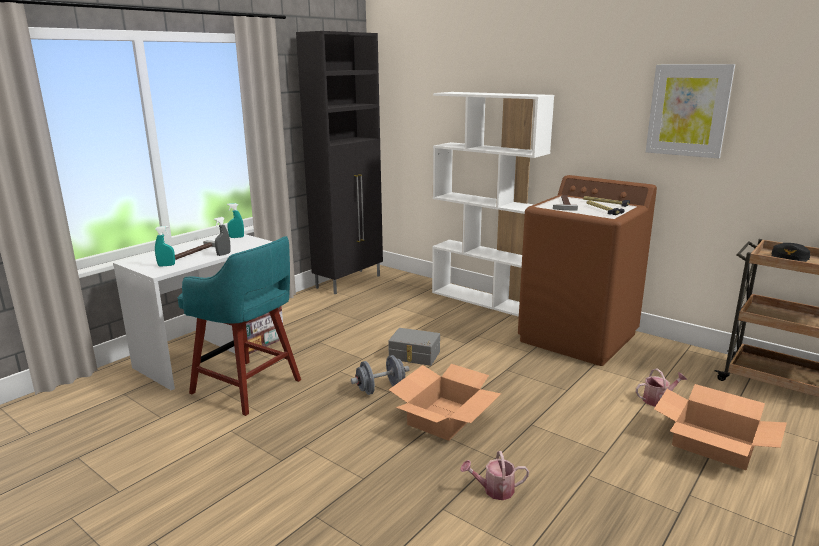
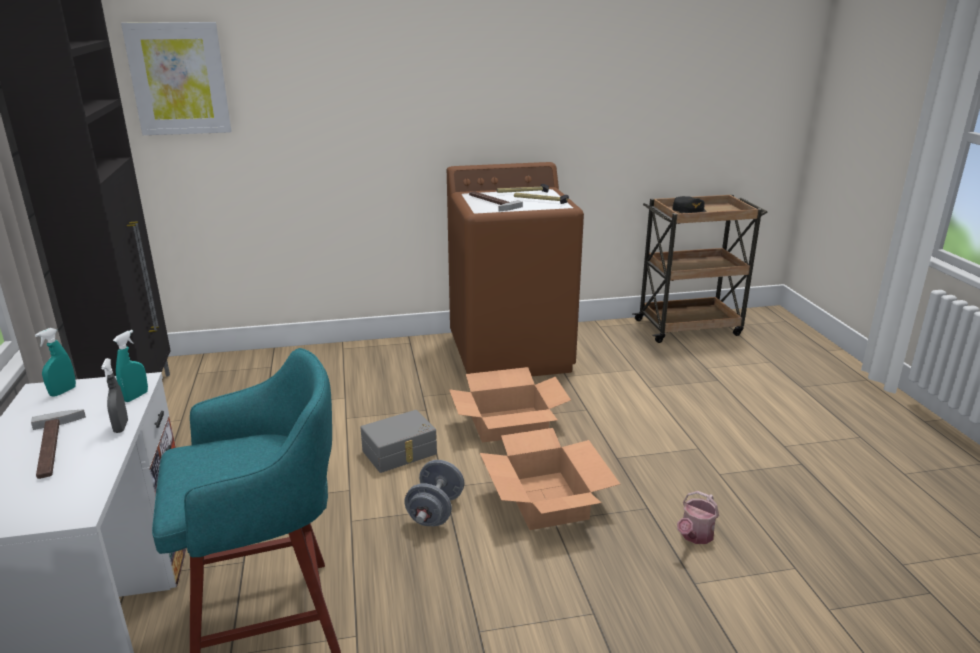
camera: 50 degrees left, 5 degrees up
(166, 265) = (58, 494): turquoise spray bottle -> turquoise spray bottle (136, 396)
(484, 300) = (359, 352): white bookcase -> none
(658, 400) = (653, 381): watering can -> none
(688, 110) = (572, 75): picture -> picture (179, 79)
(713, 444) = (735, 398): cardboard box -> cardboard box (509, 424)

